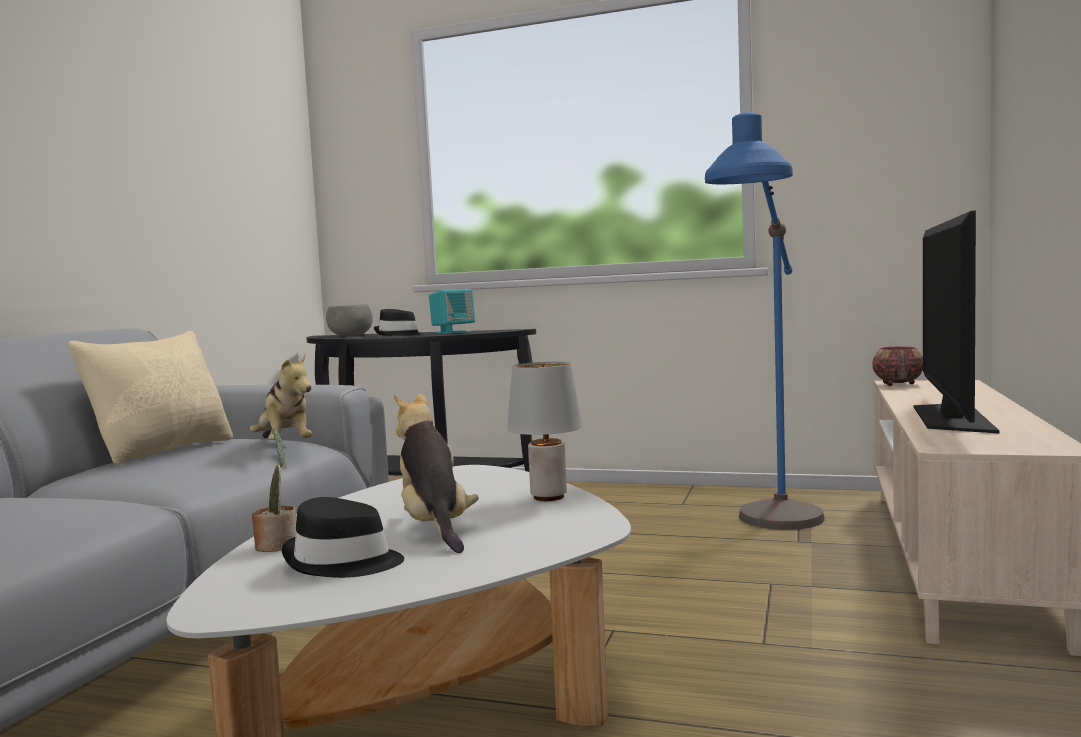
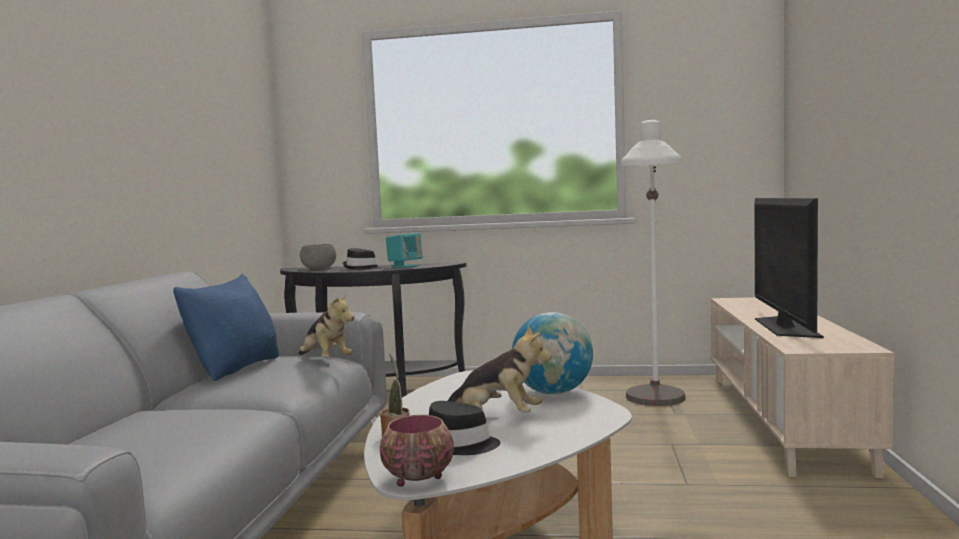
camera: 10 degrees left, 0 degrees up
(164, 451) = (235, 368): beige pillow -> blue pillow
(435, 527) = (496, 417): plush toy -> plush toy turned 135 degrees clockwise
(548, 497) = (553, 392): grey table lamp -> globe
(772, 534) = (655, 409): blue floor lamp -> white floor lamp
(896, 384) = (728, 301): bowl -> bowl (417, 478)

